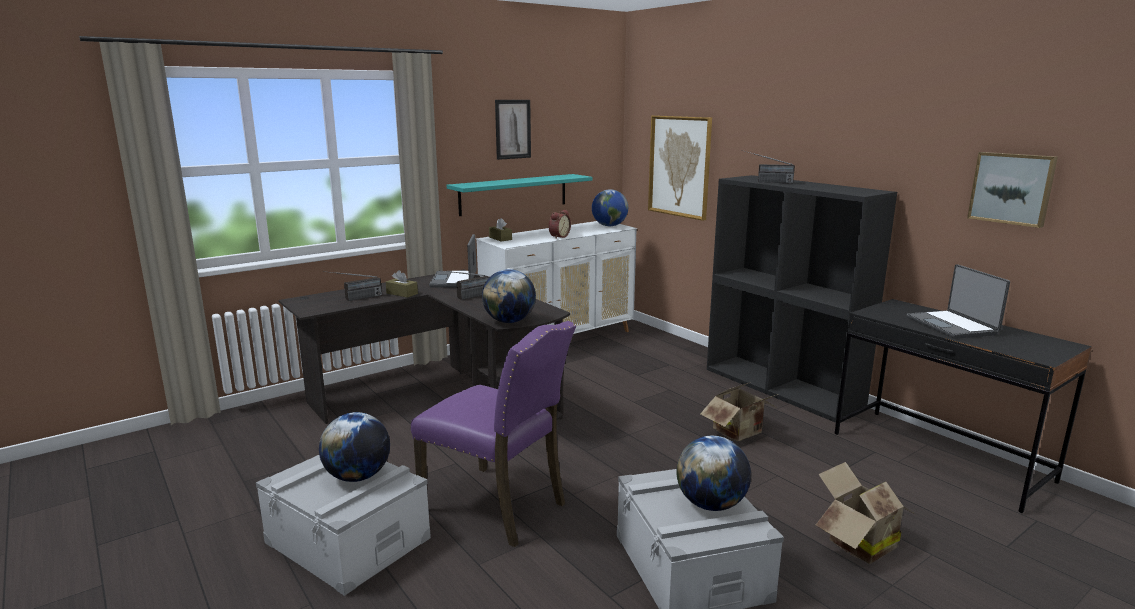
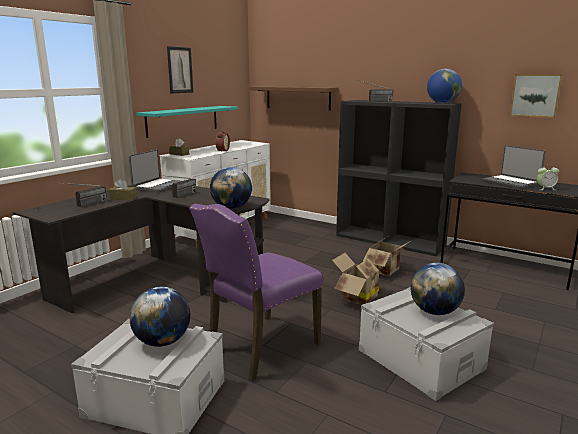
camera: 20 degrees left, 0 degrees up
(455, 280) = (158, 186): laptop -> laptop turned 135 degrees counterclockwise
(498, 507) = (260, 348): purple chair -> purple chair turned 120 degrees clockwise
(609, 226) = (250, 143): globe -> globe (442, 103)
(679, 166) = (298, 97): picture -> brown shelf
(856, 543) = (502, 324): cardboard box -> cardboard box (356, 297)
(999, 343) = (545, 189): none -> alarm clock

